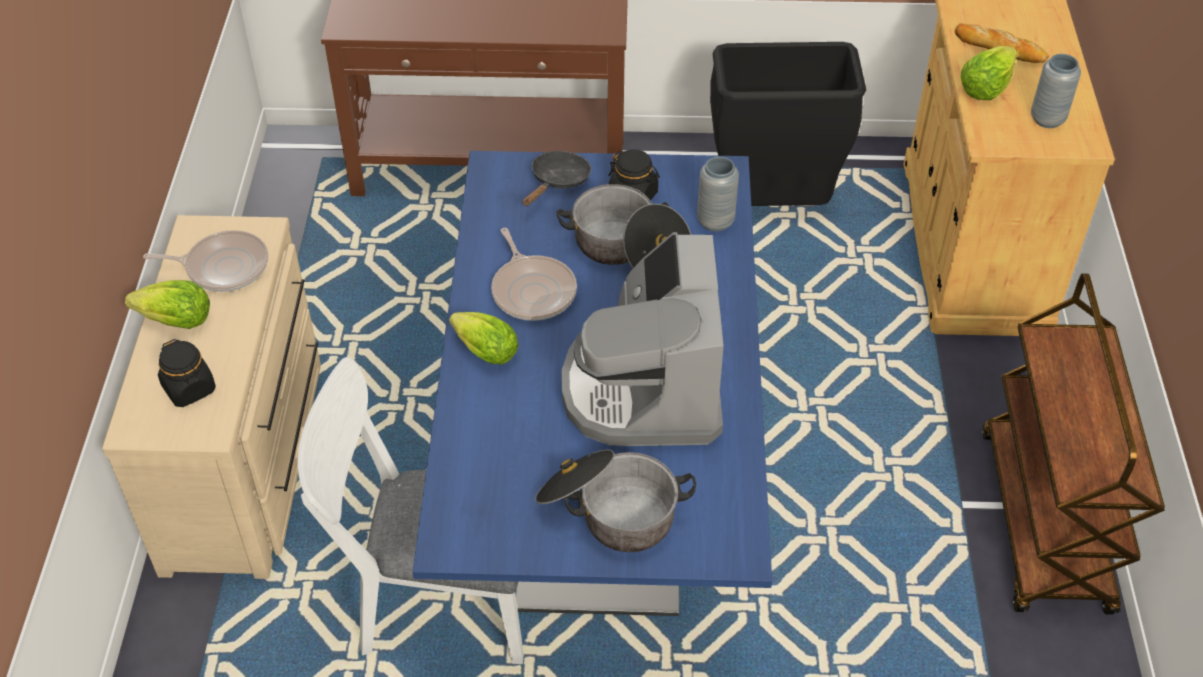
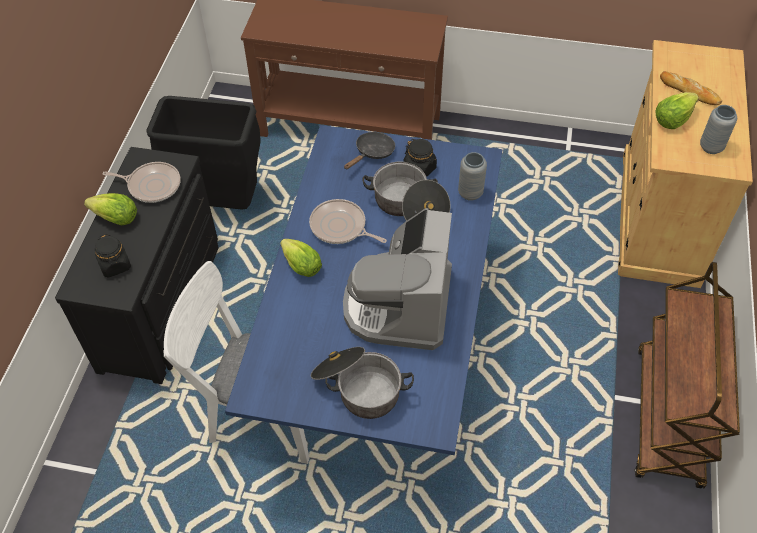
camera: 10 degrees right, 5 degrees up
(249, 459) = (164, 303): beige dresser -> black dresser
(532, 290) = (340, 227): frying pan -> frying pan turned 135 degrees clockwise
(772, 206) = (528, 174): black trash can -> black trash can (221, 204)

